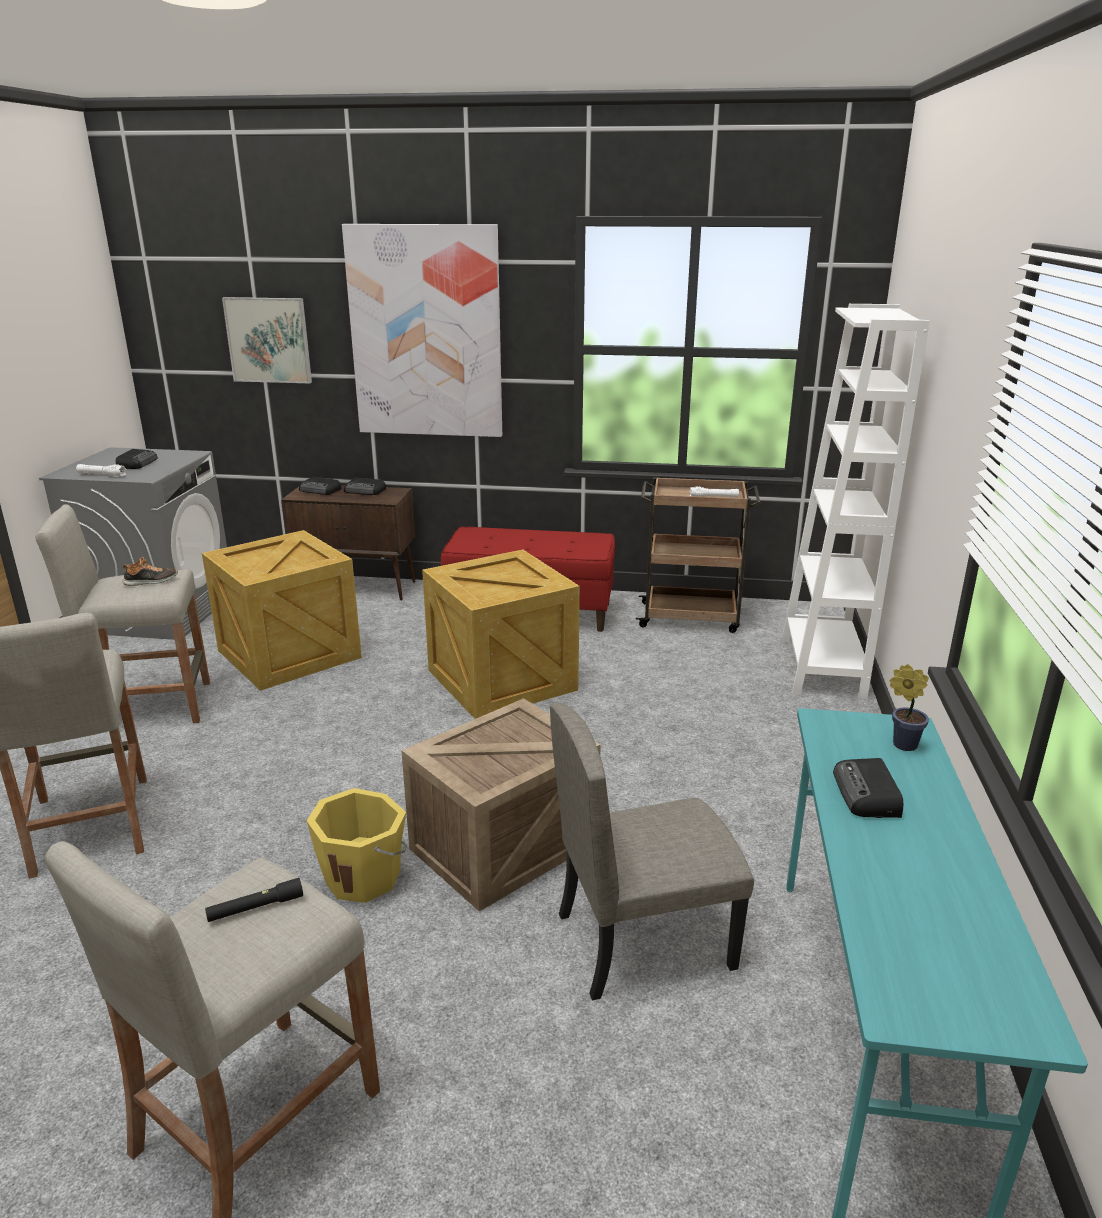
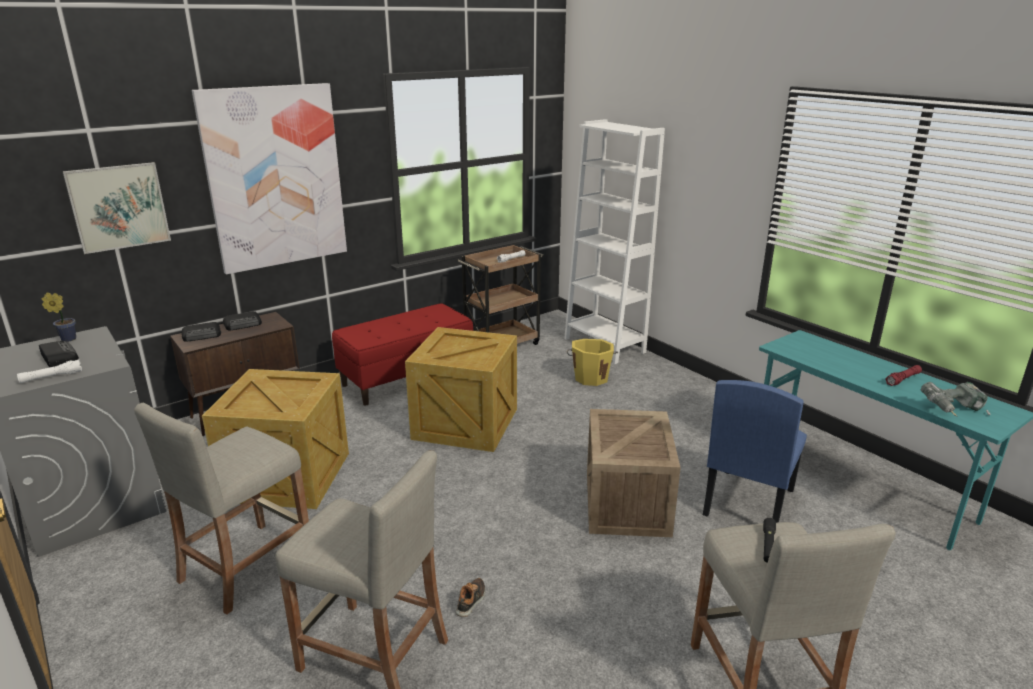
camera: 45 degrees left, 0 degrees up
(151, 581) = (245, 445): shoe -> shoe (471, 601)
(364, 877) = (595, 560): yellow bucket -> yellow bucket (591, 377)
(644, 939) = (747, 502): beige chair -> blue chair
(867, 794) = (845, 367): radio -> none
(899, 951) = (954, 411): none -> power drill
(901, 744) = (814, 344): potted plant -> potted plant (66, 339)
(930, 861) = (903, 379): none -> red flashlight

